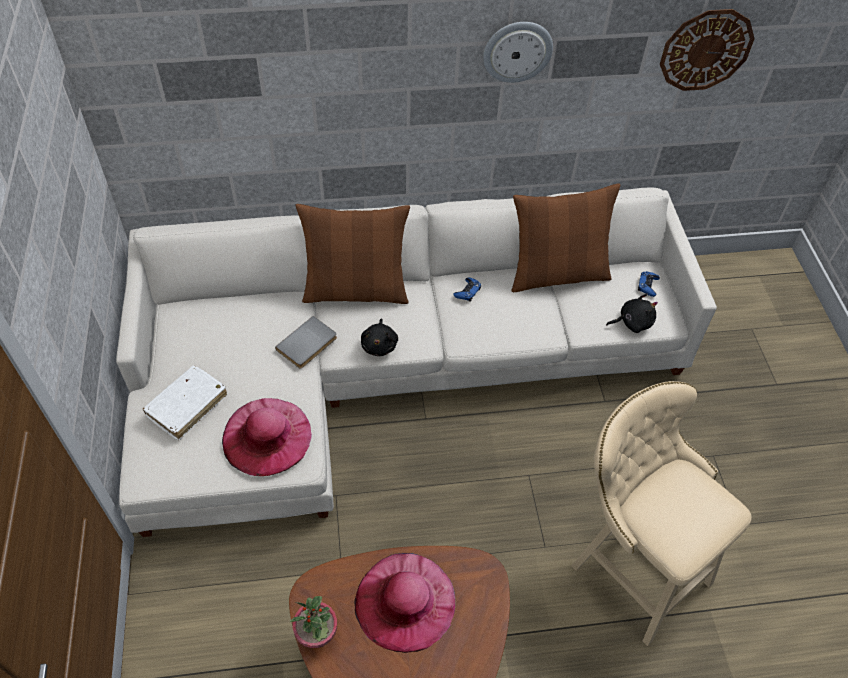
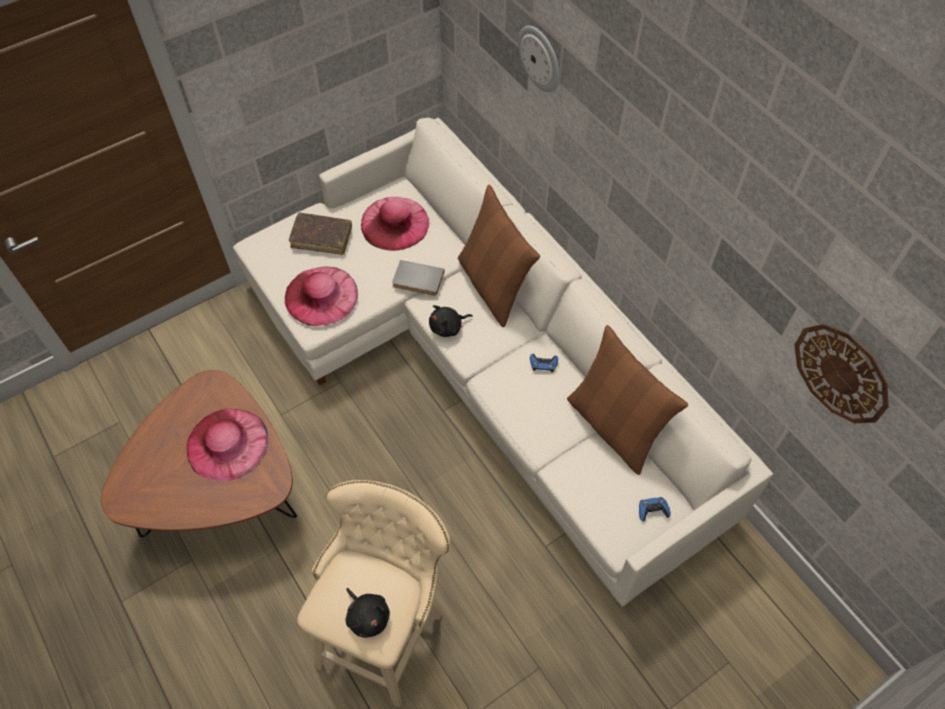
camera: 65 degrees right, 5 degrees up
(187, 406) = (321, 237): white book -> brown book
(220, 334) = (394, 223): none -> pink hat
(317, 635) = (180, 401): potted plant -> none
(517, 51) = (687, 216): wall clock -> wall clock (540, 58)
(632, 322) = (597, 512): black plush toy -> black plush toy (367, 616)

